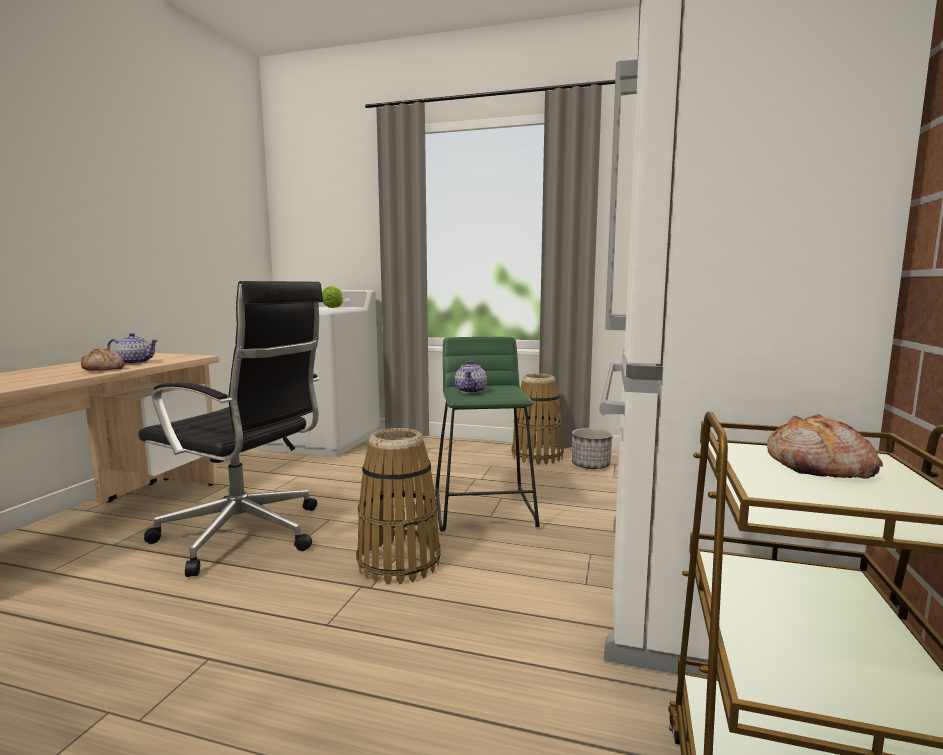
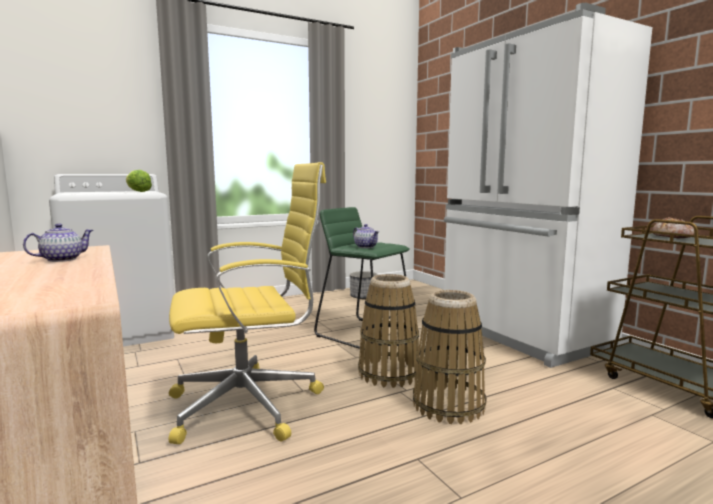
camera: 45 degrees left, 0 degrees up
(104, 369) = (73, 267): bread -> none
(245, 535) = (250, 405): black office chair -> yellow office chair
(537, 456) = (323, 300): basket -> basket (448, 405)

